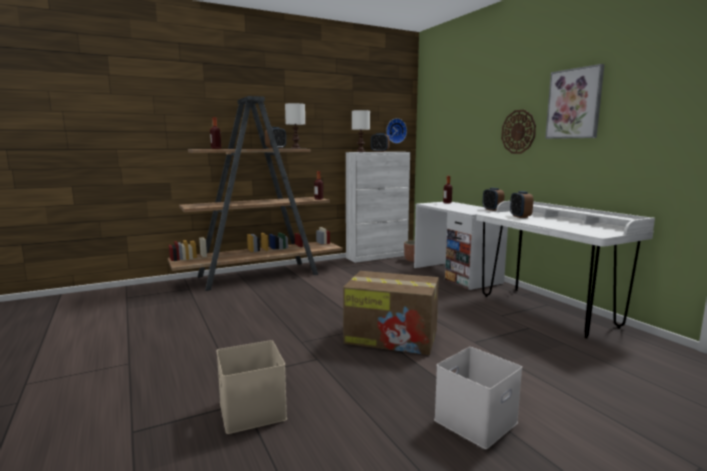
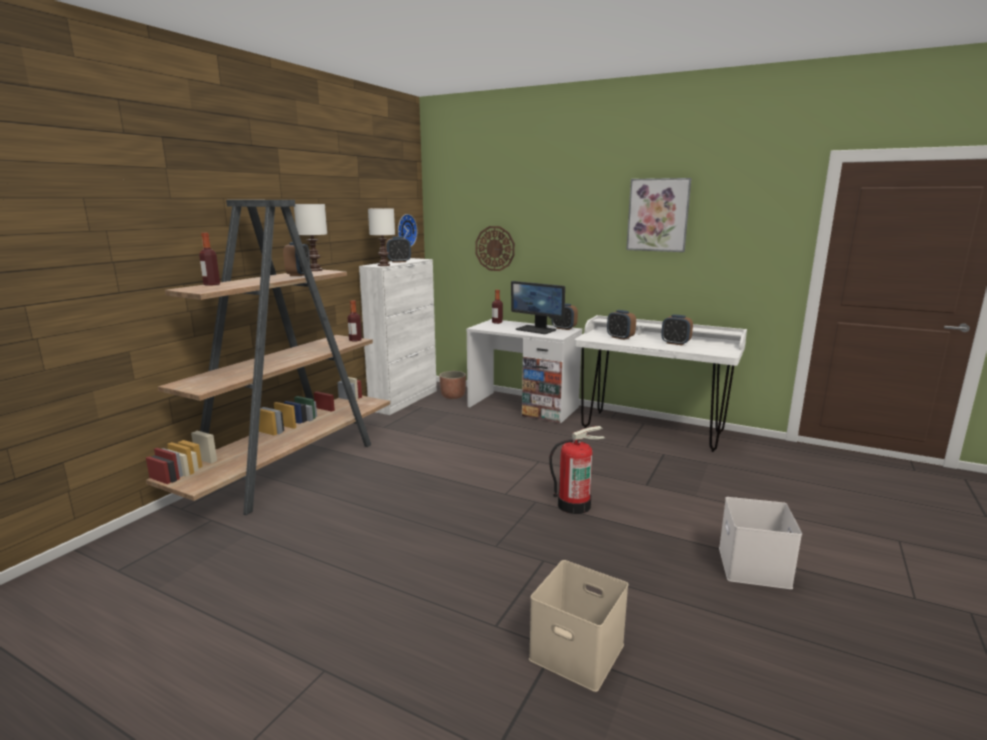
camera: 35 degrees left, 5 degrees up
(392, 337) = (574, 505): cardboard box -> fire extinguisher
(466, 208) = (536, 329): none -> monitor
(518, 132) = (588, 240): wall clock -> wall clock (495, 248)
(564, 224) = (675, 343): none -> alarm clock

